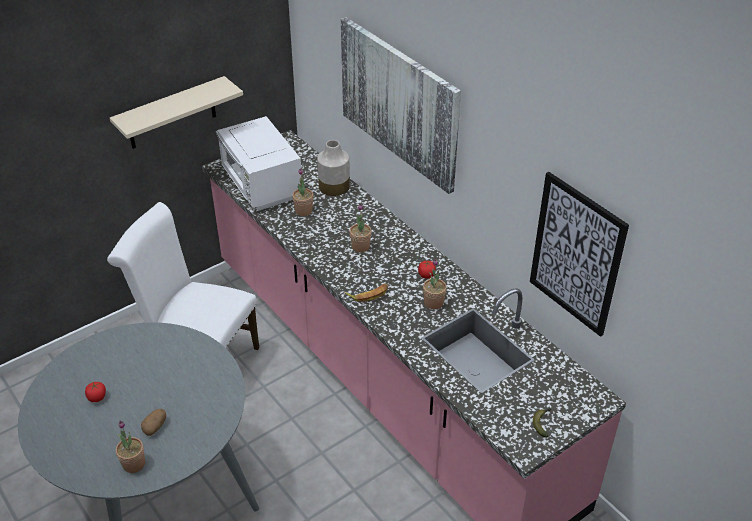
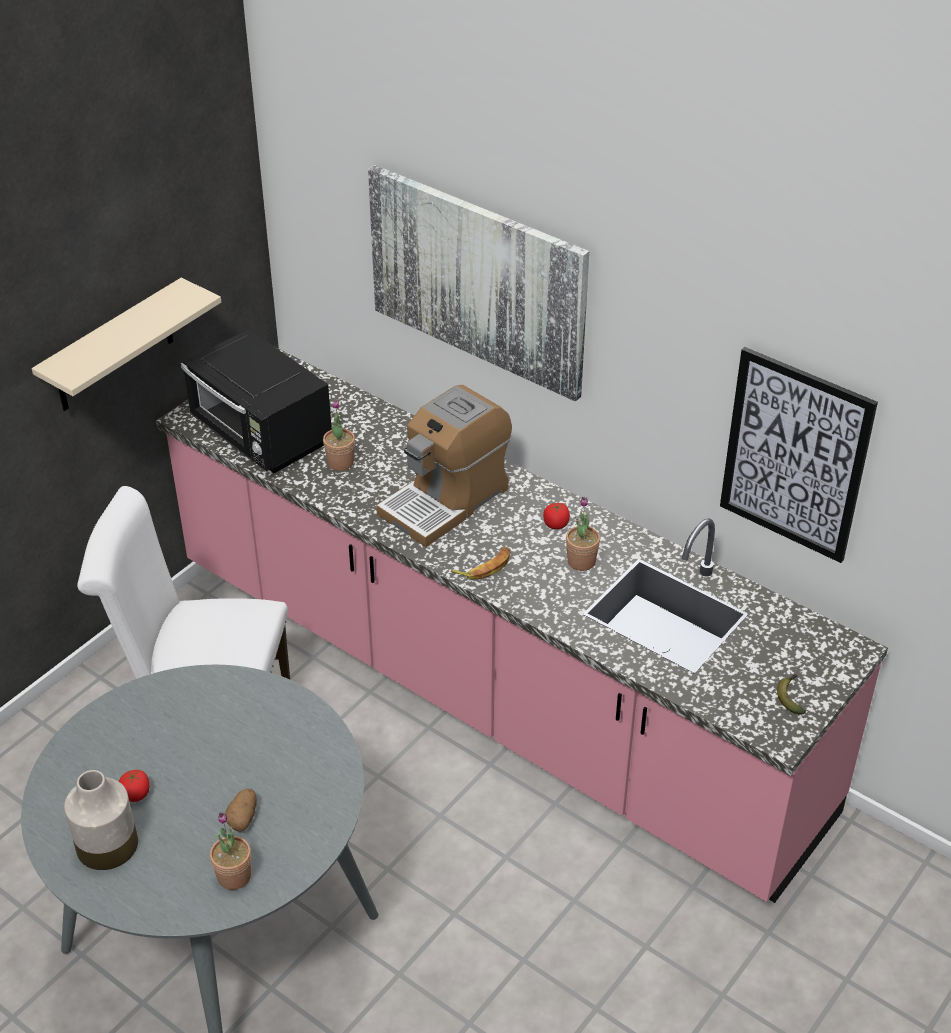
camera: 15 degrees left, 0 degrees up
(261, 186) = (261, 436): white microwave -> black microwave
(334, 186) = (371, 418): beige vase -> beige vase (107, 844)
(360, 246) = (445, 500): potted plant -> coffee machine

